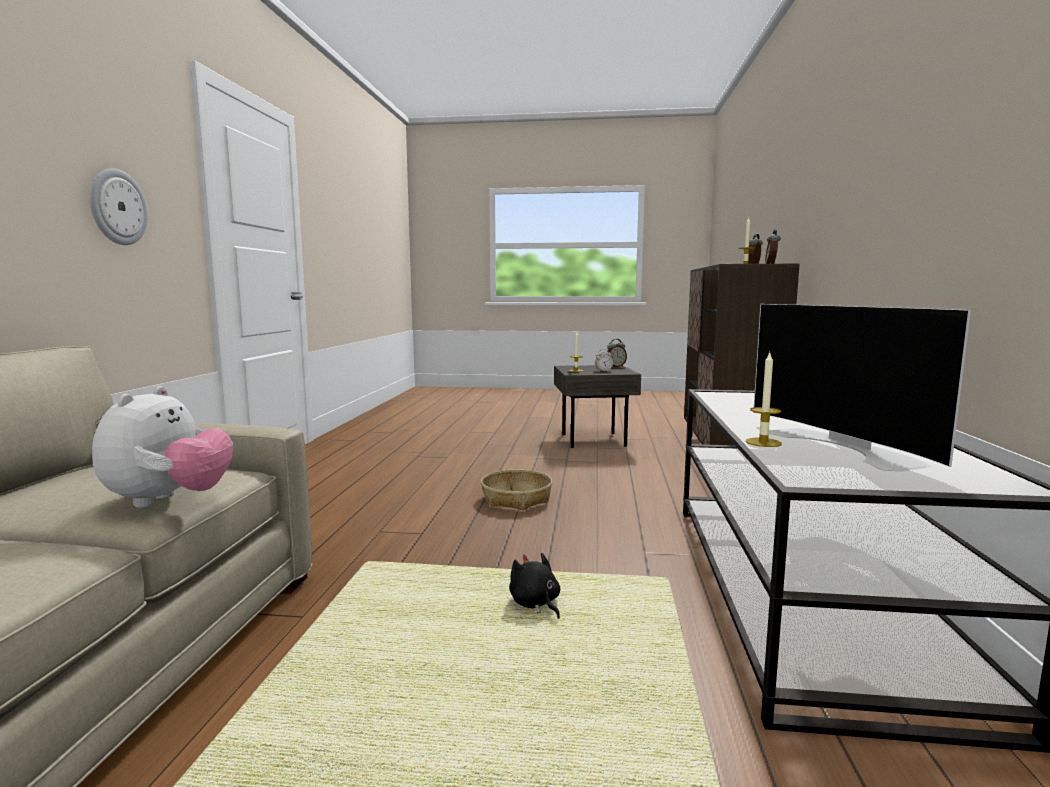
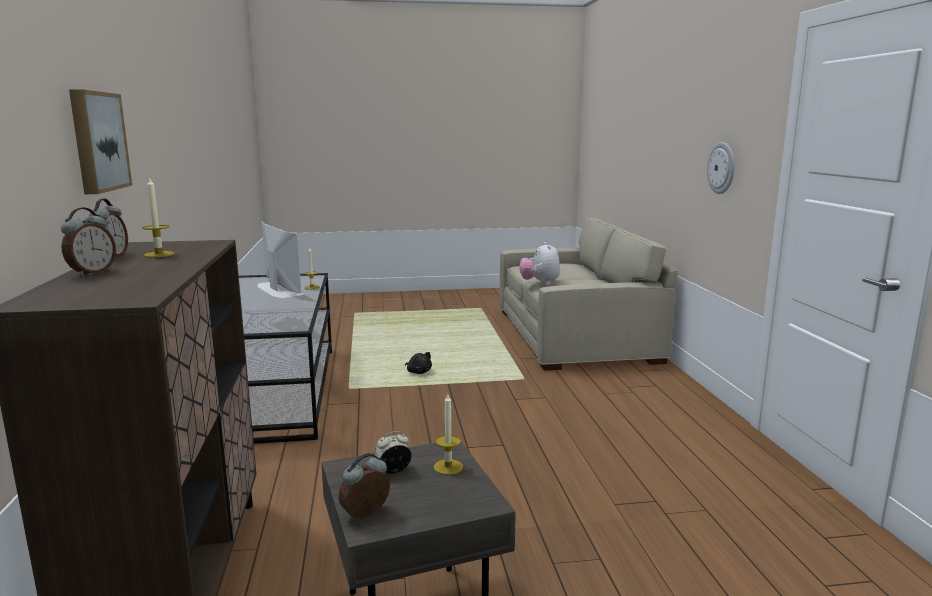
camera: 165 degrees right, 5 degrees up
(516, 499) = (469, 438): basket -> none
(813, 187) = (97, 141): none -> picture

